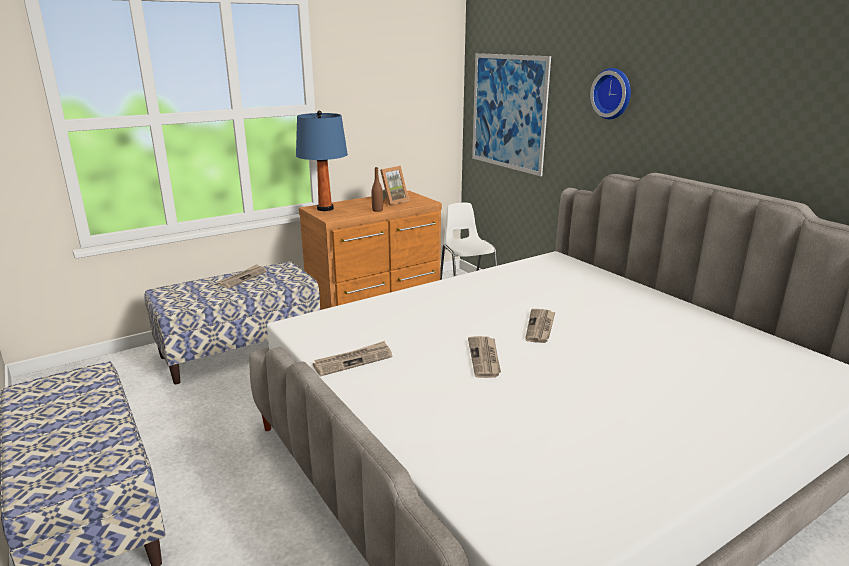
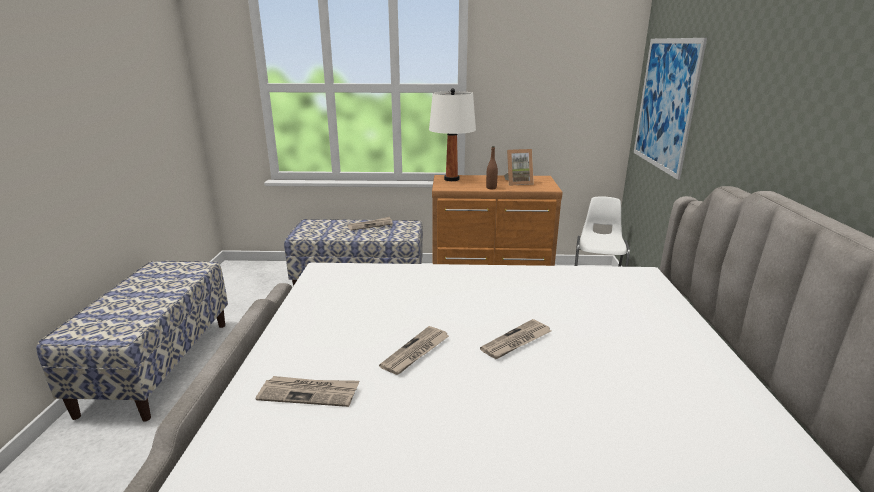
camera: 35 degrees right, 0 degrees up
(325, 209) = (451, 179): blue table lamp -> white table lamp
(353, 360) = (314, 313): newspaper -> newspaper (309, 393)
(613, 93) = (755, 83): wall clock -> none

